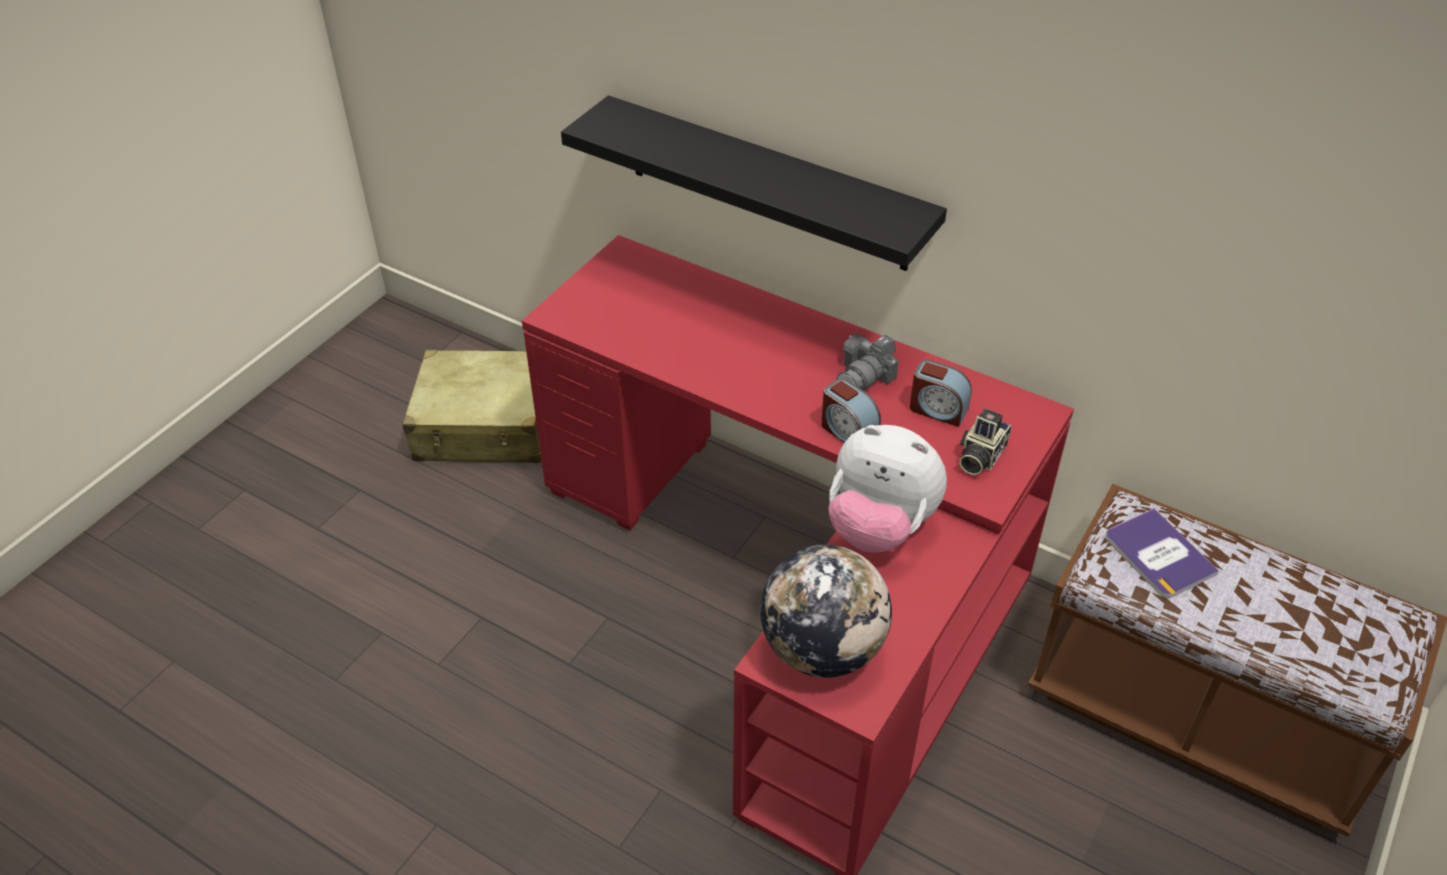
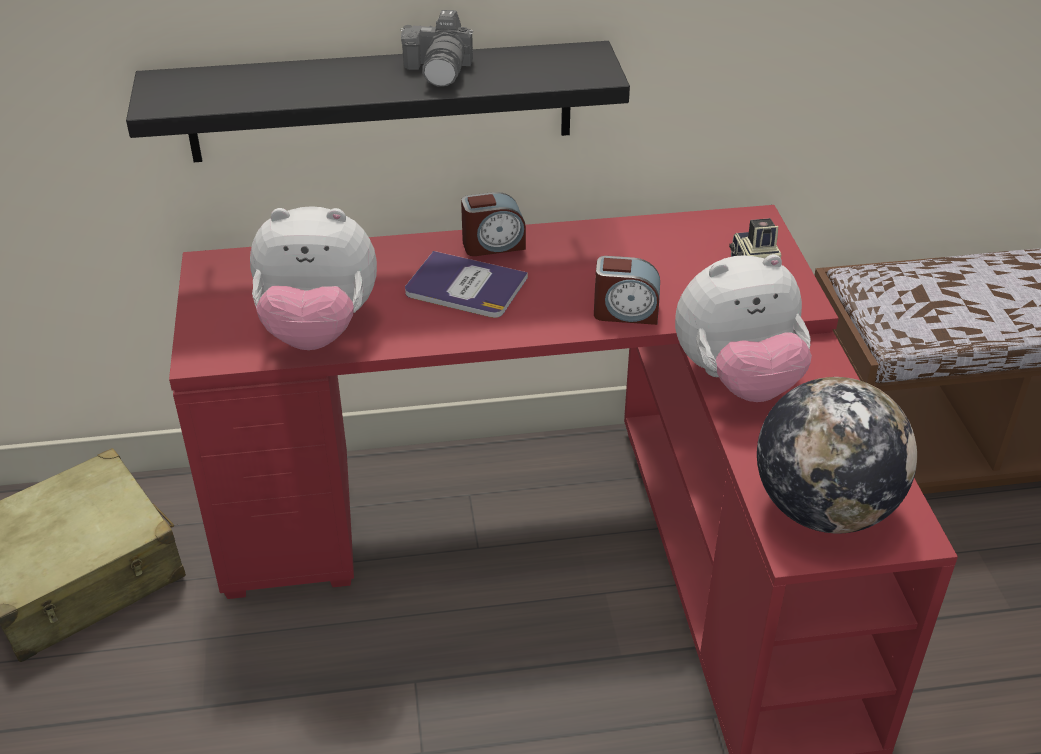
camera: 40 degrees left, 5 degrees down
(637, 334) = (318, 330): none -> plush toy
(865, 376) = (582, 261): camera -> camera (440, 69)
(937, 409) = (675, 257): alarm clock -> alarm clock (493, 245)
(1158, 554) = (918, 298): book -> book (465, 287)

